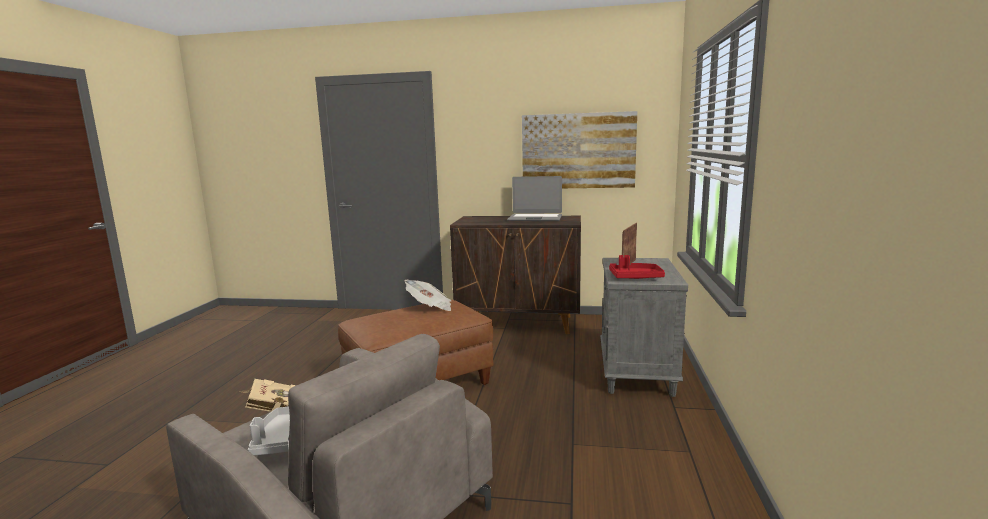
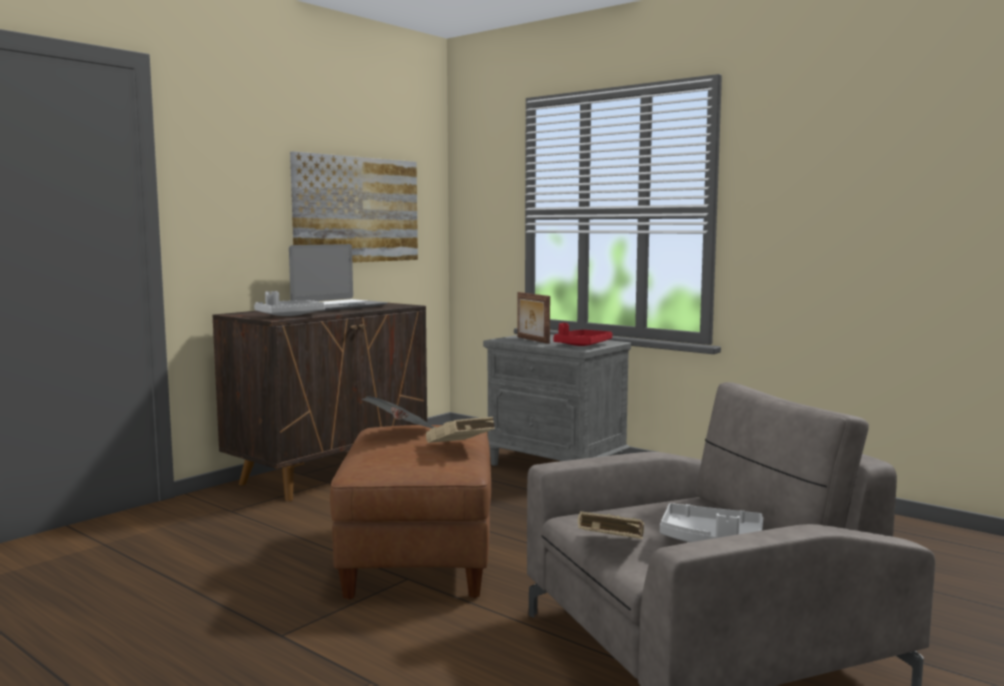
camera: 60 degrees left, 5 degrees down
(409, 326) = (460, 449): none -> beige book
(477, 222) = (289, 315): none -> grey tray

